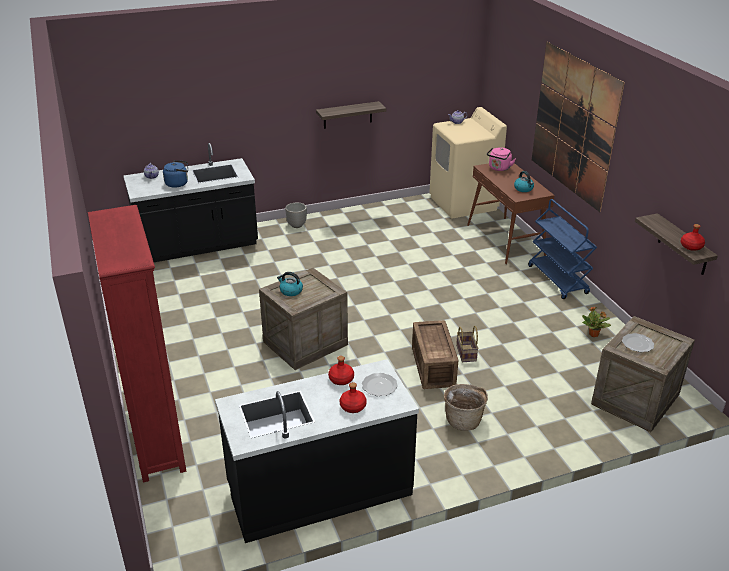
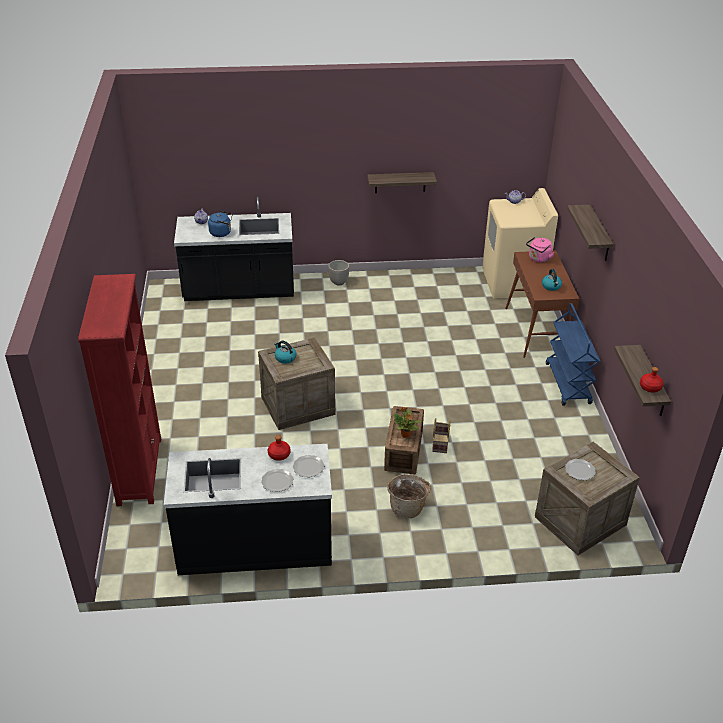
camera: 15 degrees right, 5 degrees up
(353, 406) = (277, 481): red bottle -> plate
(573, 125) = (599, 234): picture -> shelf
(594, 334) = (574, 448): potted plant -> potted plant (405, 435)

